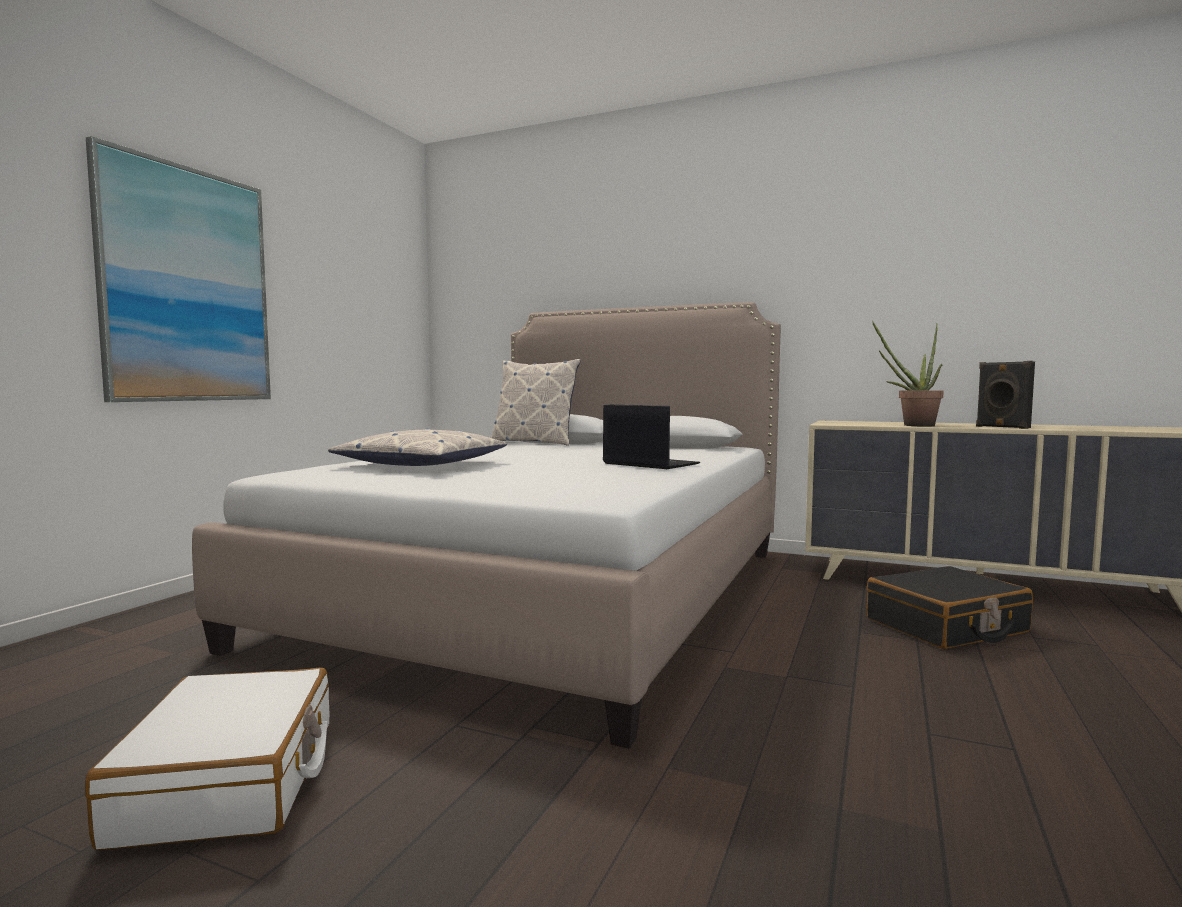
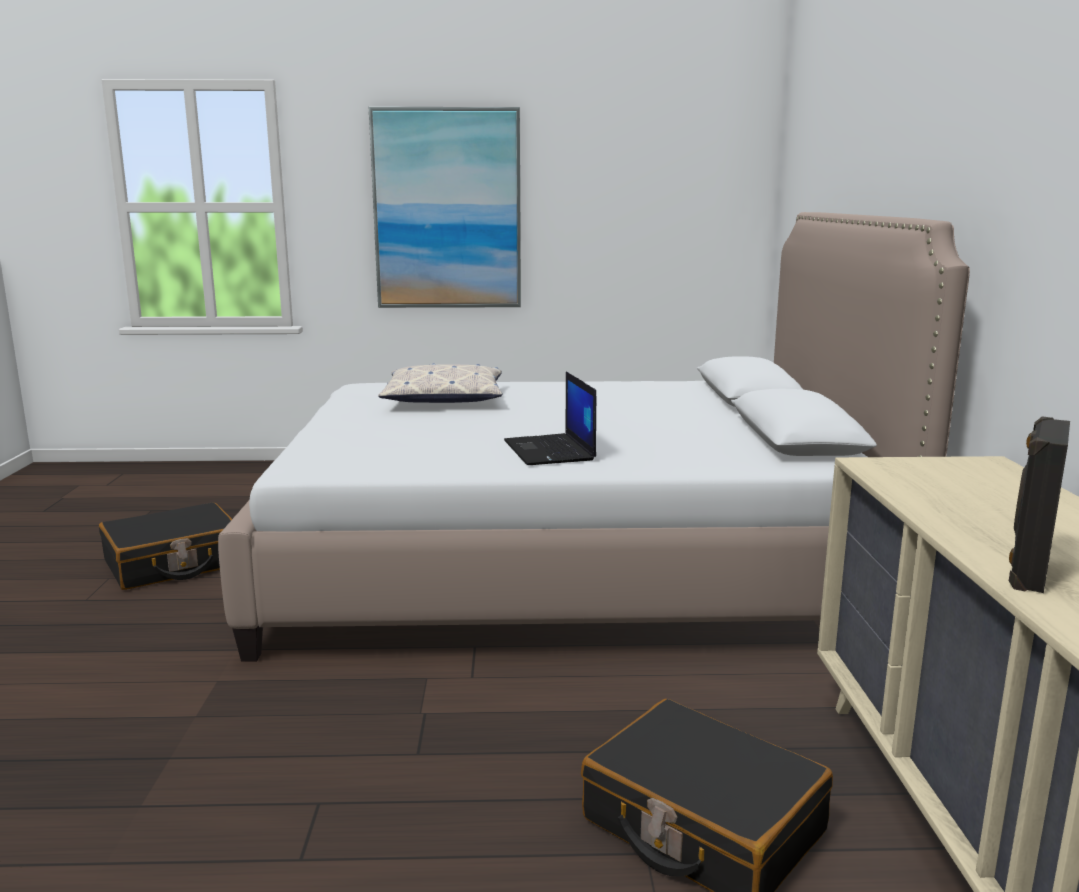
camera: 65 degrees right, 10 degrees up
(231, 781) = (174, 564): white suitcase -> black suitcase
(534, 443) = (705, 393): pillow -> none
(649, 464) = (550, 451): laptop -> laptop turned 150 degrees clockwise
(912, 425) = (944, 509): potted plant -> none

